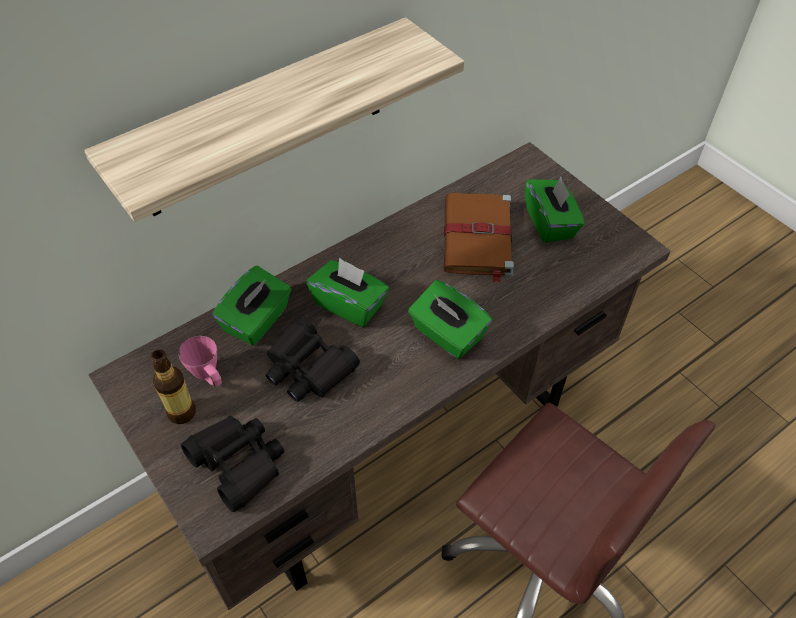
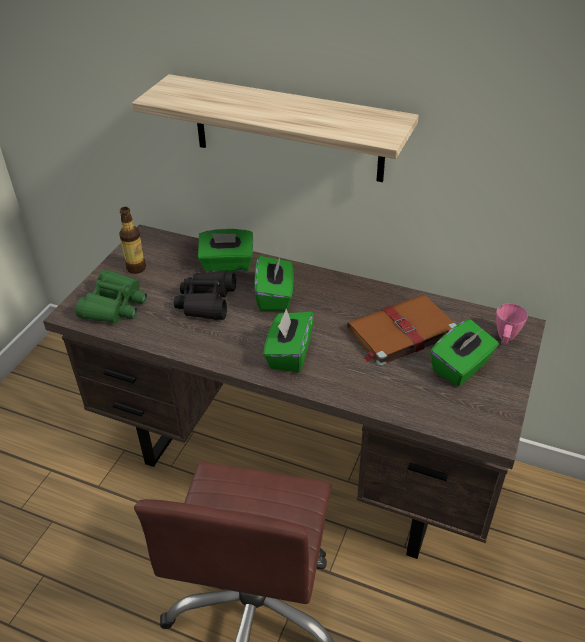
camera: 60 degrees right, 10 degrees down
(209, 378) = (168, 266): pink mug -> pink mug (505, 340)
(238, 464) = (115, 306): black binoculars -> green binoculars

